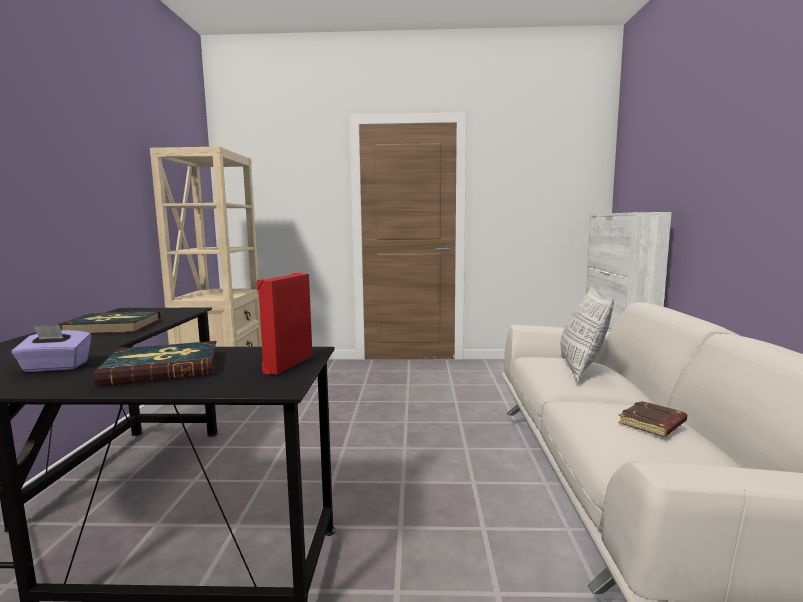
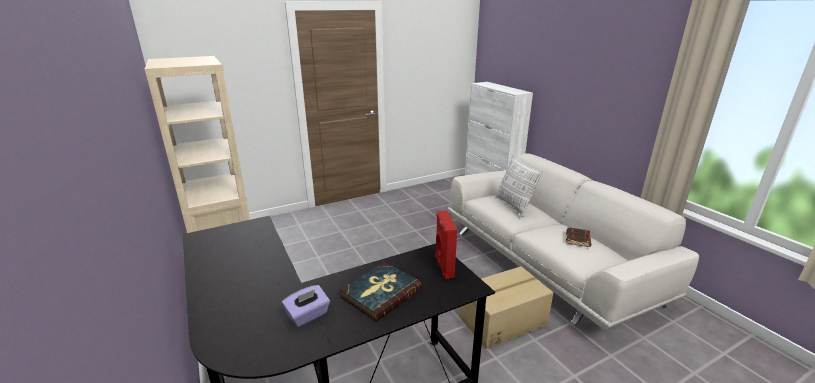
camera: 30 degrees left, 15 degrees up
(113, 327) = (243, 262): book -> none
(465, 542) = (501, 320): none -> cardboard box

